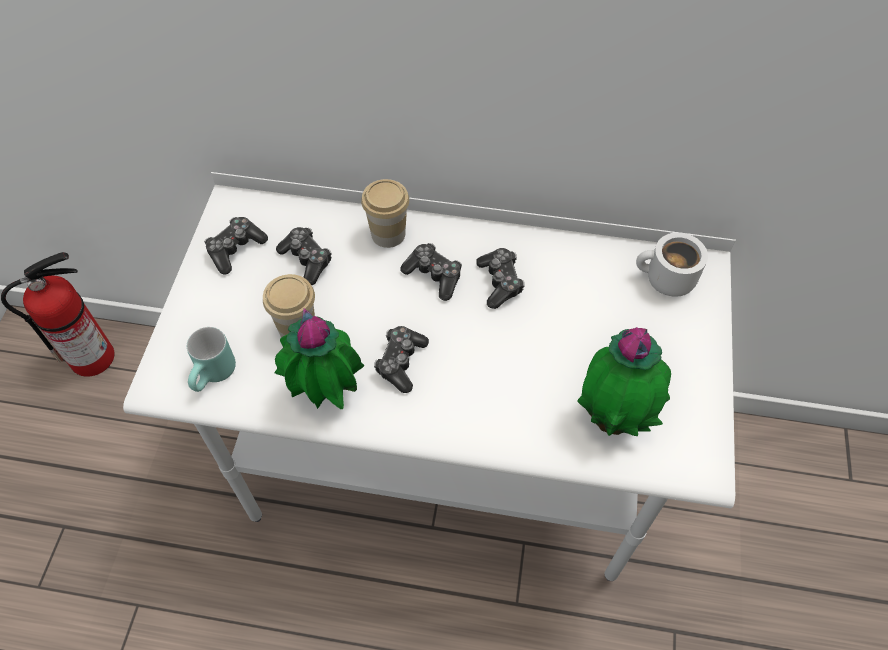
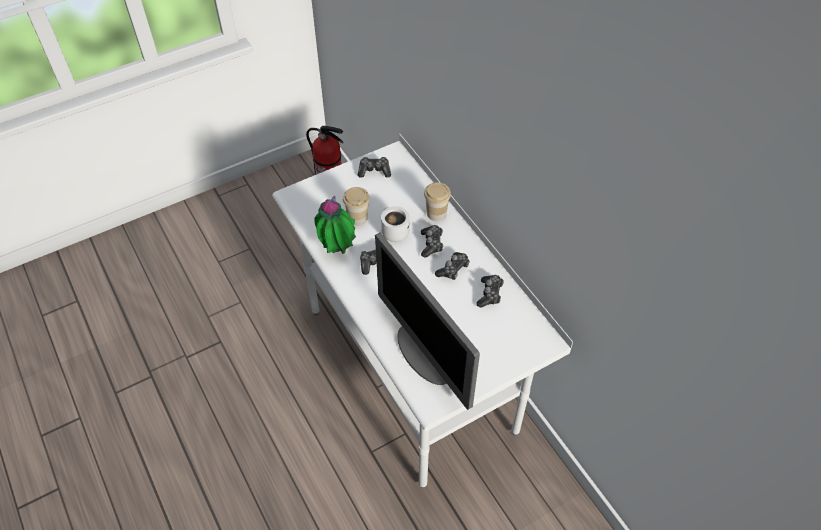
camera: 50 degrees right, 5 degrees down
(215, 376) = (311, 209): turquoise mug -> none
(307, 260) = (393, 197): game controller -> game controller (490, 294)
(614, 418) = (424, 355): potted plant -> monitor
(665, 281) = (522, 331): white mug -> white mug (393, 232)

